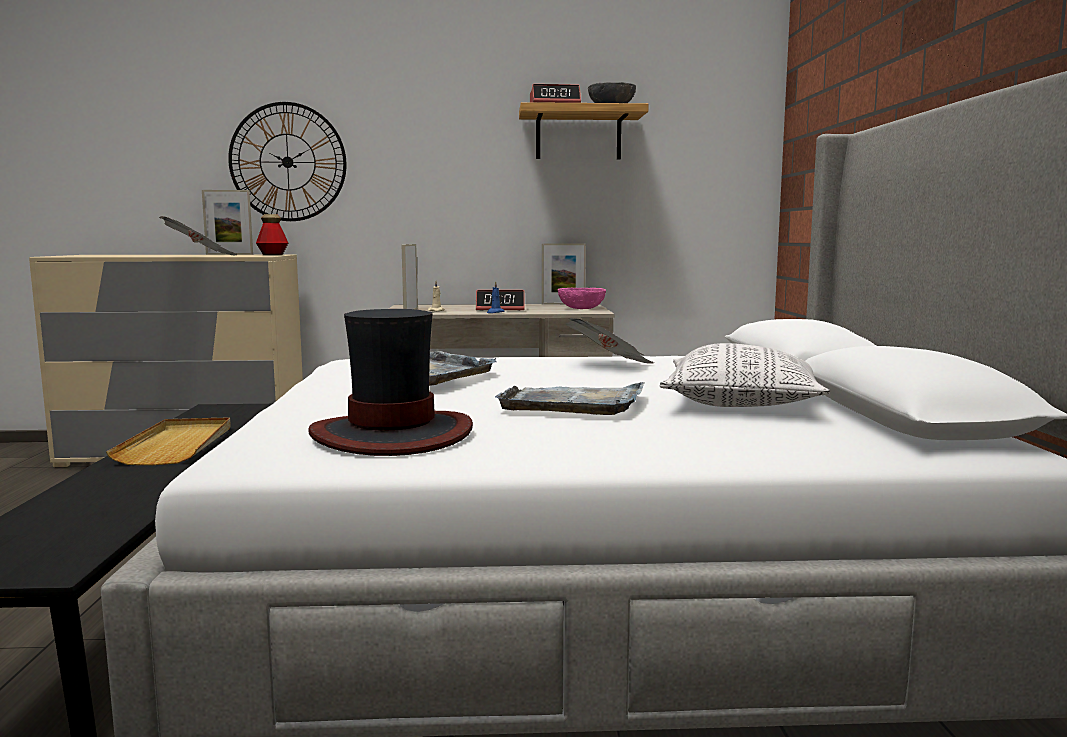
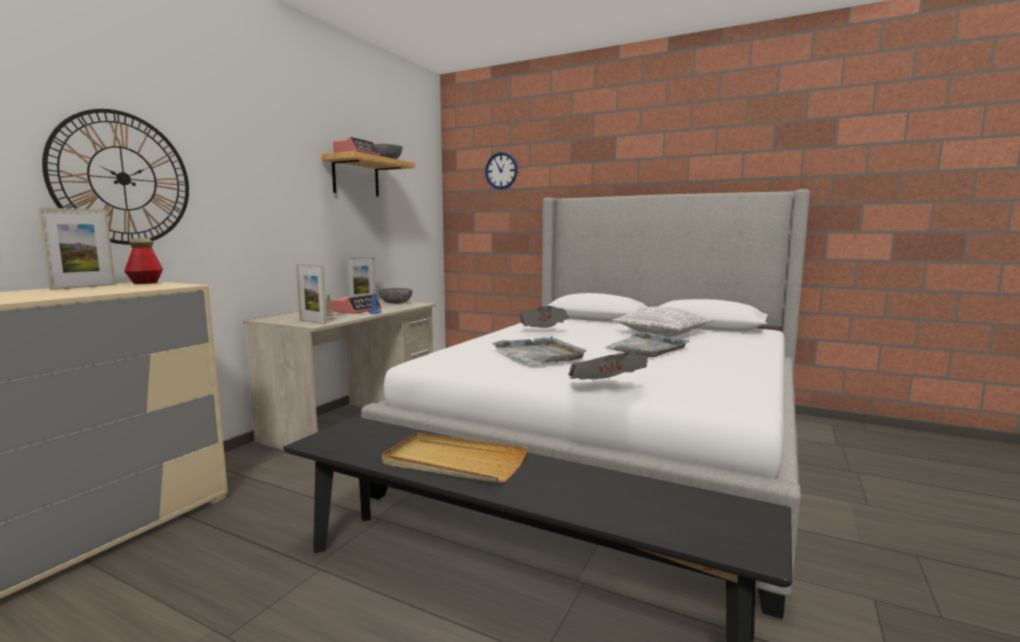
camera: 60 degrees left, 0 degrees up
(200, 255) = (98, 291): newspaper -> newspaper (606, 389)
(392, 434) = (696, 378): hat -> none
(581, 308) = (395, 303): pink bowl -> grey bowl
(828, 93) = (501, 170): none -> wall clock

